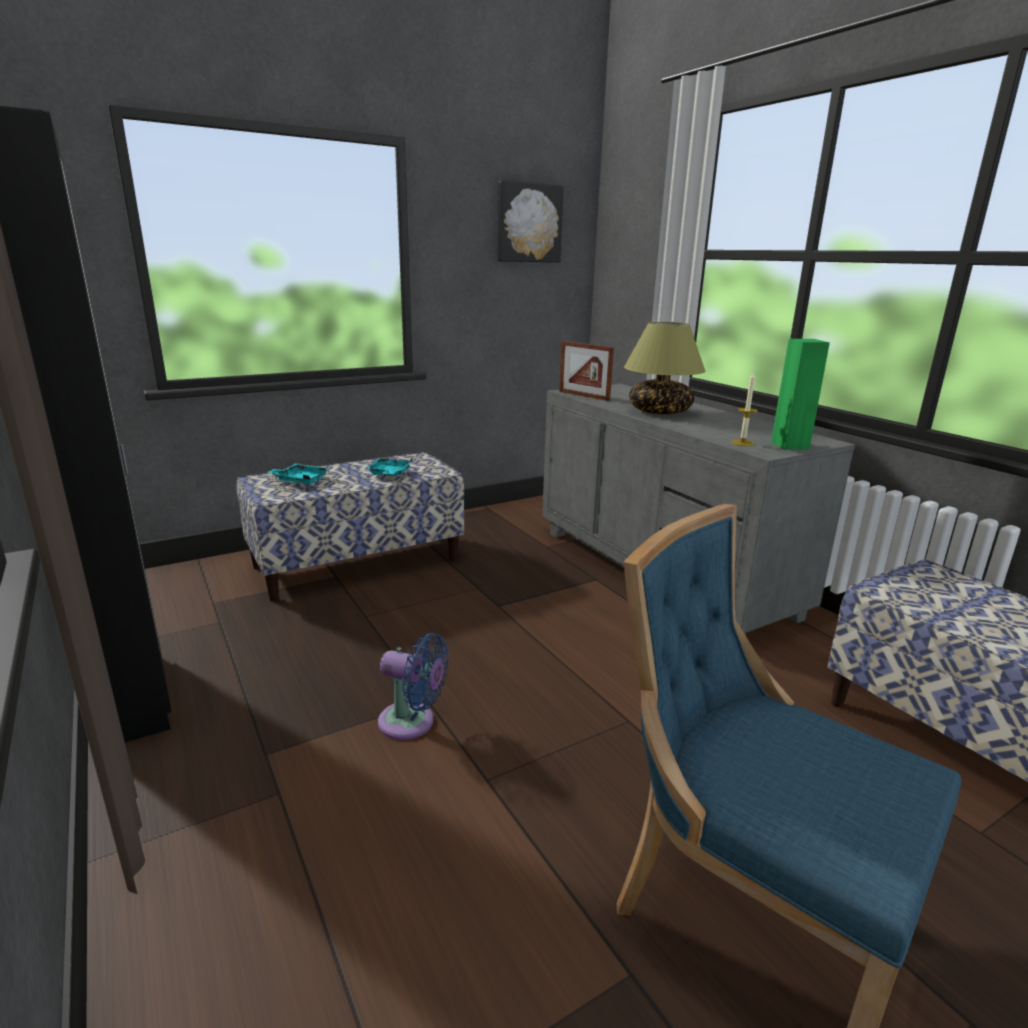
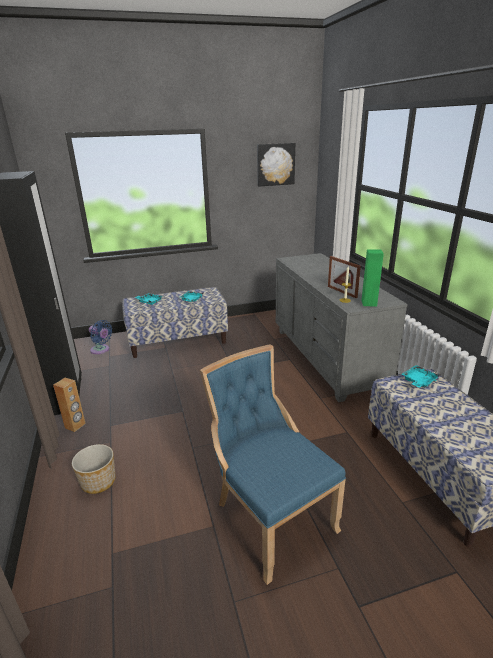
camera: 15 degrees right, 5 degrees up
(173, 767) = (75, 426): none -> brown speaker
(279, 907) = (98, 482): none -> planter
(412, 723) = (172, 420): blue fan -> blue fan (101, 350)
(584, 396) = (292, 262): picture frame -> picture frame (342, 292)
(659, 411) = (322, 276): table lamp -> none
(928, 582) = (419, 381): none -> turquoise tray

